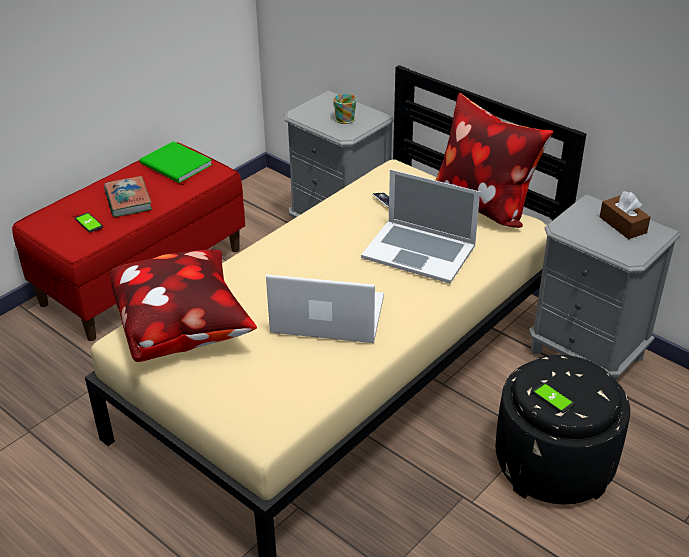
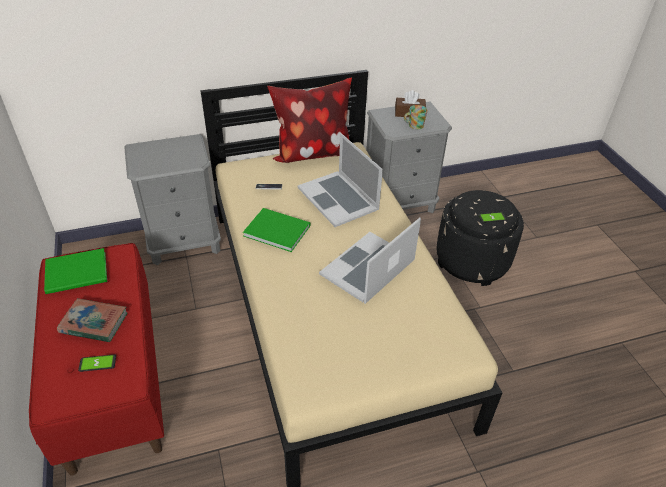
camera: 60 degrees left, 5 degrees up
(184, 330) = (322, 351): pillow -> none
(325, 233) = (276, 229): none -> green book
(343, 118) = (174, 154): mug -> mug (413, 125)
(419, 251) = (338, 198): laptop -> laptop turned 90 degrees clockwise

